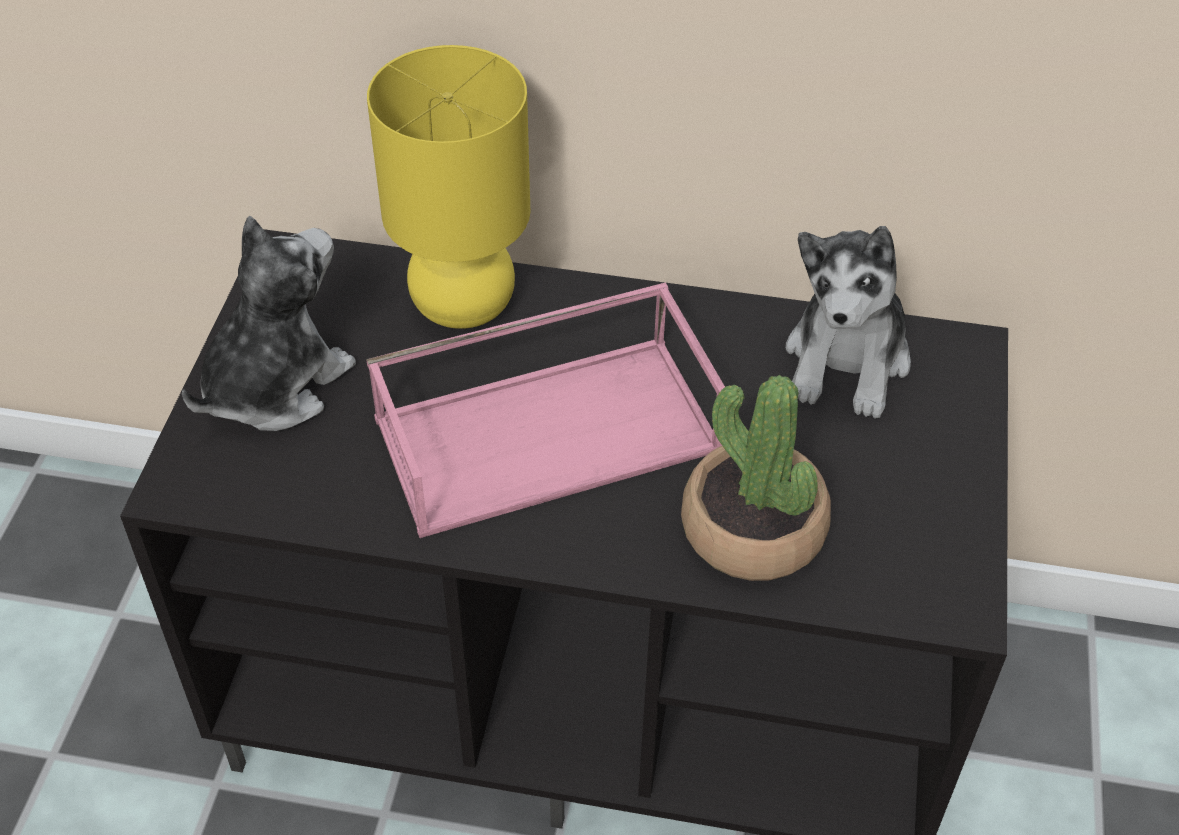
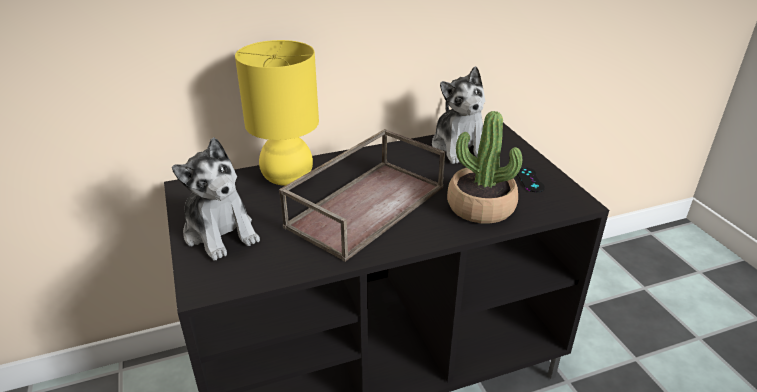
camera: 30 degrees left, 15 degrees down
(275, 385) = (220, 232): plush toy -> plush toy turned 135 degrees clockwise
(549, 431) = (366, 205): pink tray -> brown tray
(913, 508) = (530, 180): none -> black game controller

